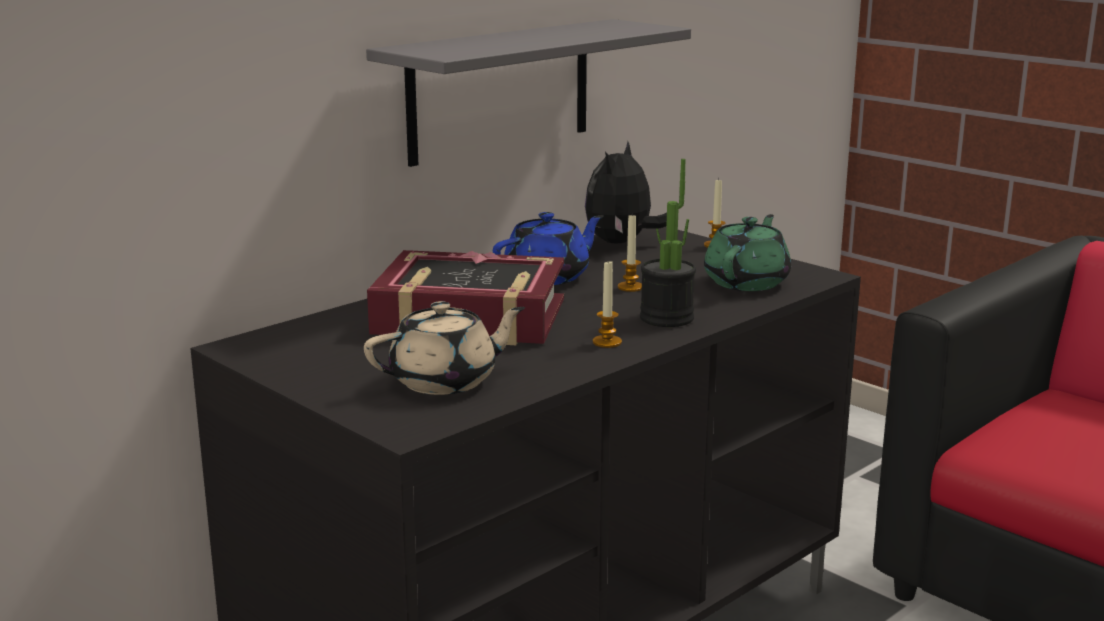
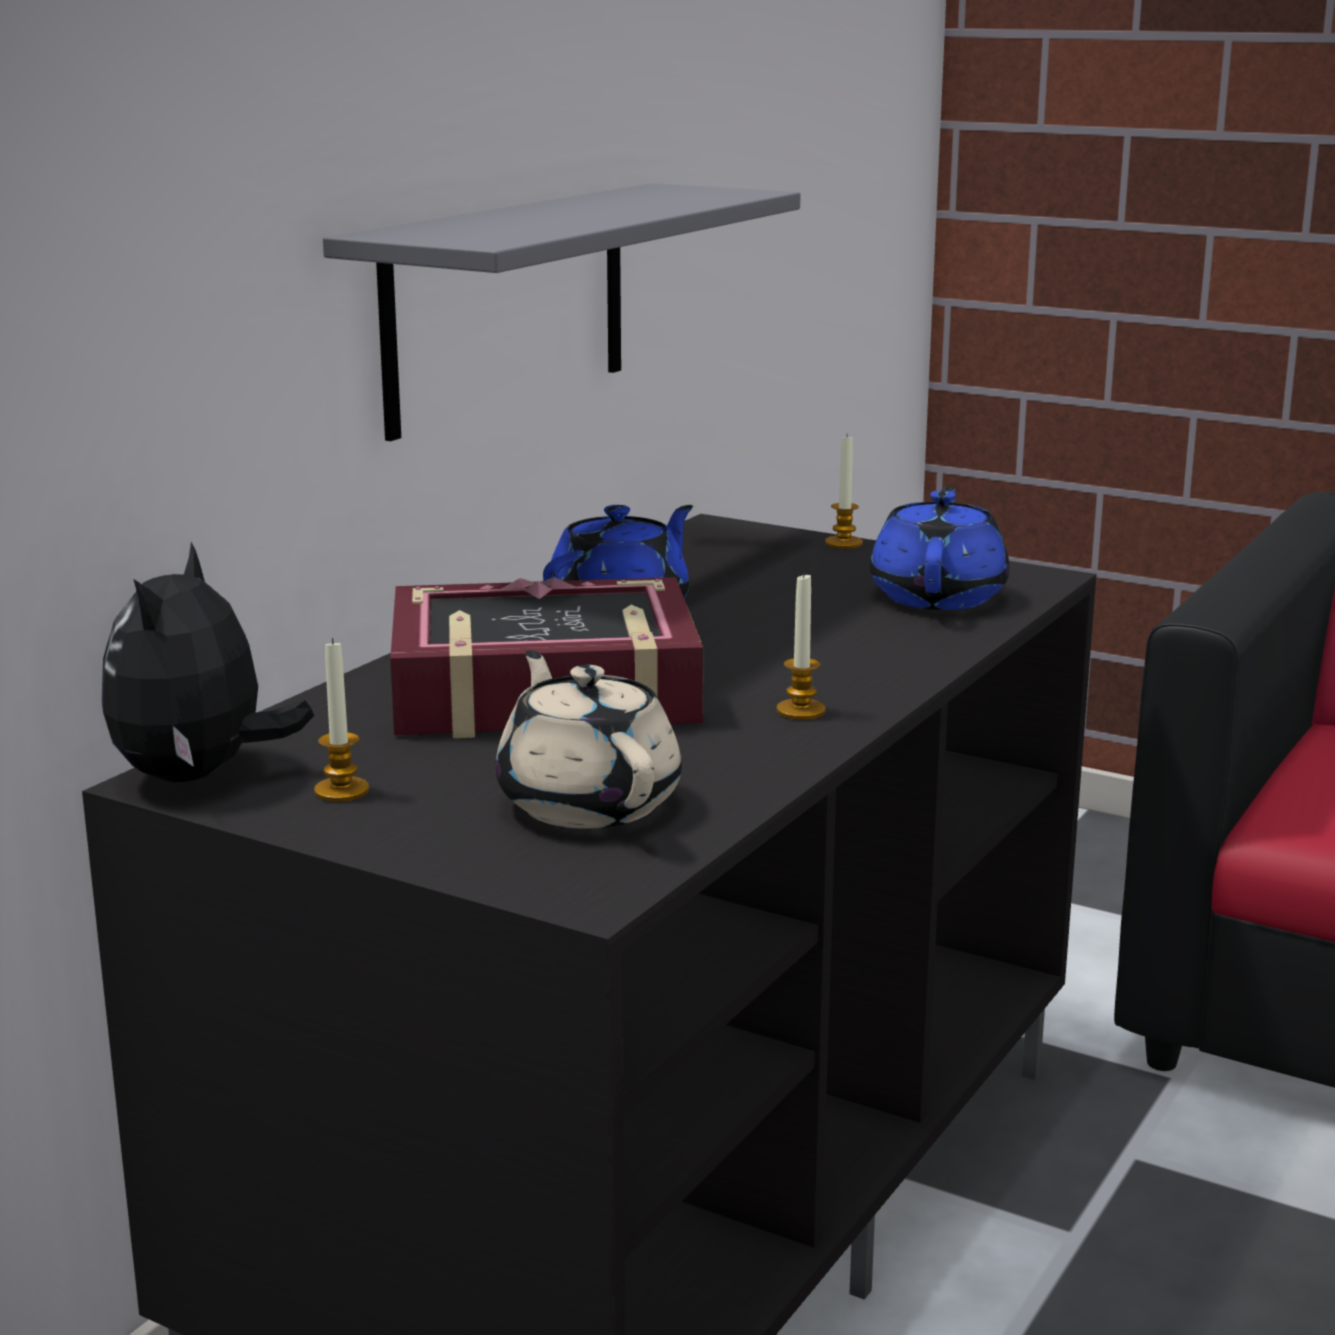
camera: 15 degrees left, 0 degrees up
(446, 381) = (588, 802): beige teapot -> beige teapot turned 75 degrees counterclockwise
(622, 242) = (694, 550): plush toy -> plush toy (199, 776)
(630, 287) = (766, 619): candle -> candle (341, 791)
(666, 318) = (862, 663): potted plant -> none
(747, 282) = (938, 596): green teapot -> blue teapot

